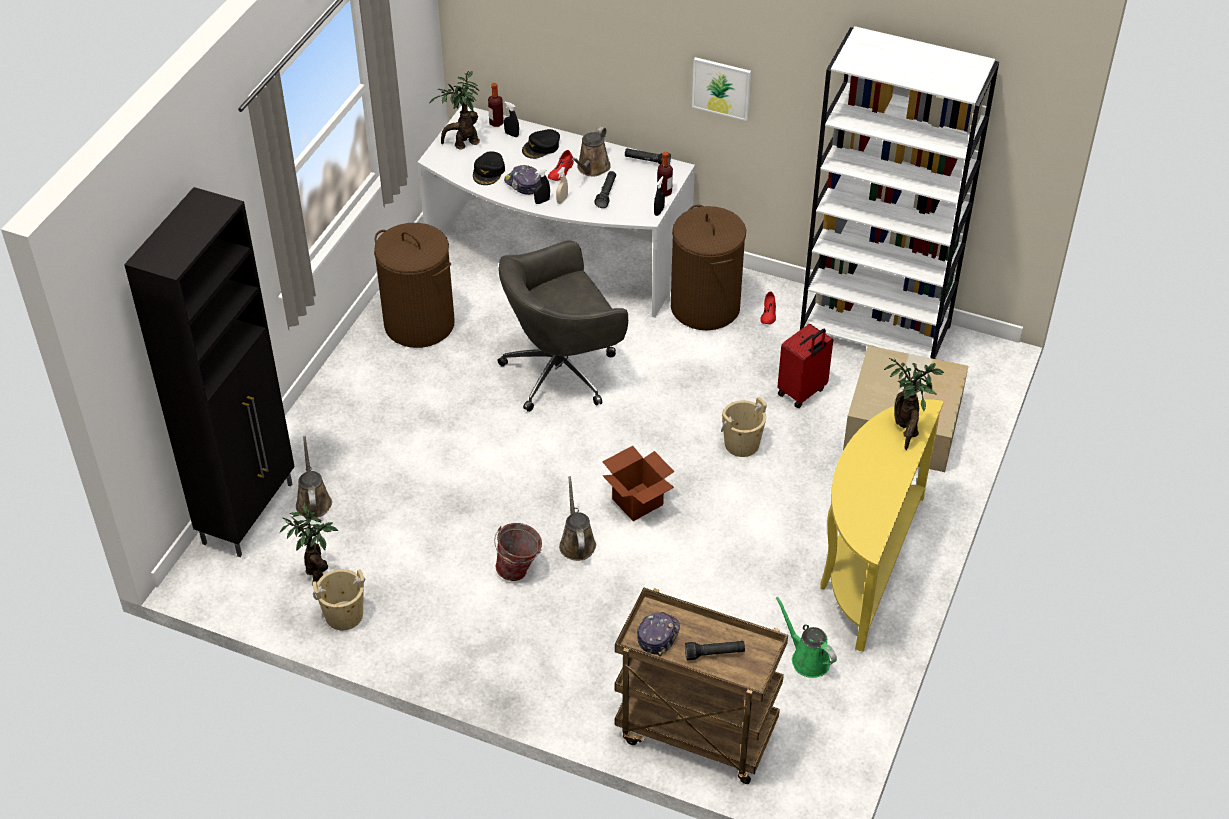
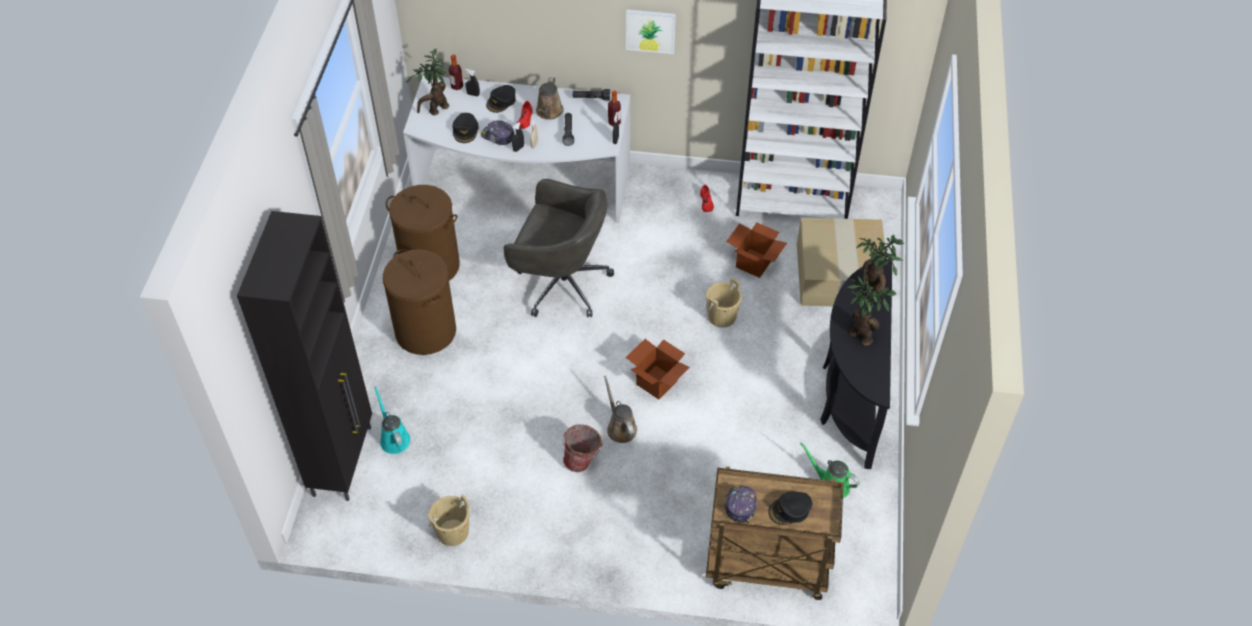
camera: 15 degrees left, 5 degrees up
(313, 501) = (393, 438): brown watering can -> turquoise watering can
(317, 573) = (418, 501): potted plant -> potted plant (860, 334)
(563, 371) = (560, 283): grey office chair -> grey office chair turned 120 degrees counterclockwise
(705, 307) = (655, 206): brown laundry basket -> brown laundry basket (426, 331)
(714, 654) = (790, 510): black flashlight -> black cap
(802, 392) = (754, 263): red suitcase -> cardboard box
(866, 564) = (849, 396): yellow console table -> black console table

